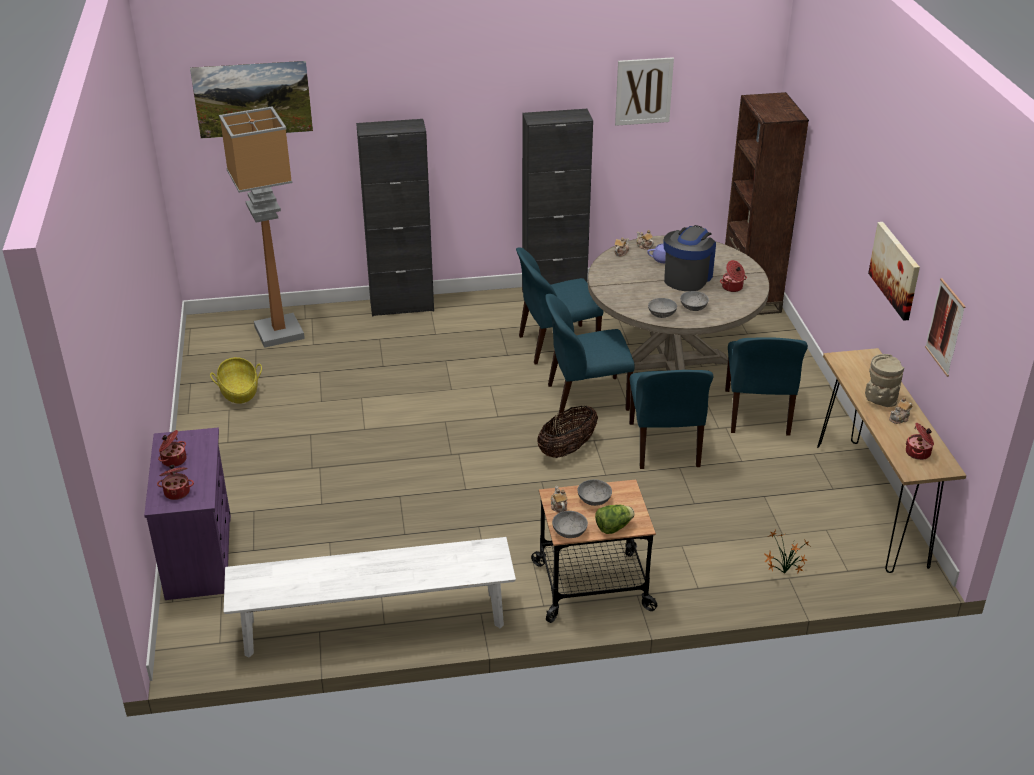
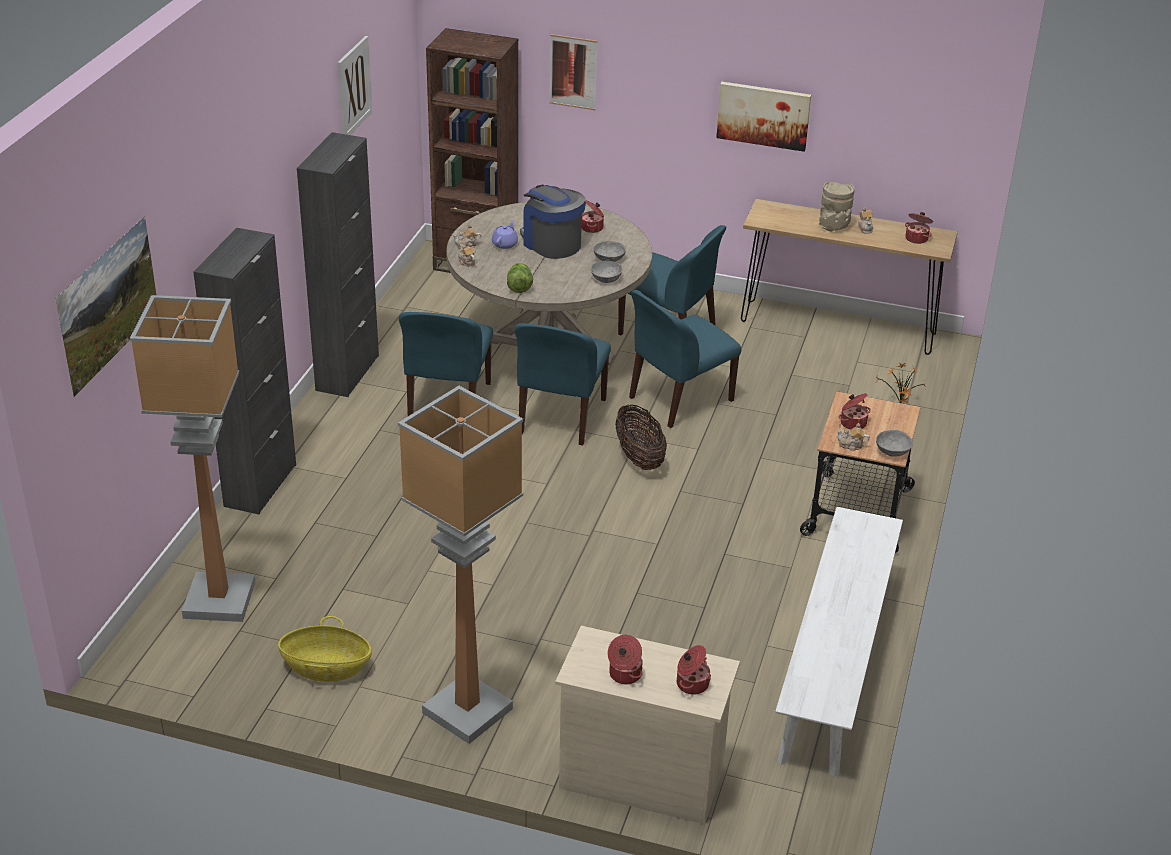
camera: 65 degrees left, 0 degrees up
(199, 555) = (640, 777): purple dresser -> beige dresser
(229, 459) = (467, 709): none -> floor lamp
(594, 499) = (852, 423): grey bowl -> cooking pot
(613, 527) = (900, 425): lettuce -> lettuce (519, 287)
(664, 446) = (679, 400): blue chair -> blue chair turned 120 degrees clockwise
(945, 327) = (876, 127): picture -> picture (573, 72)

